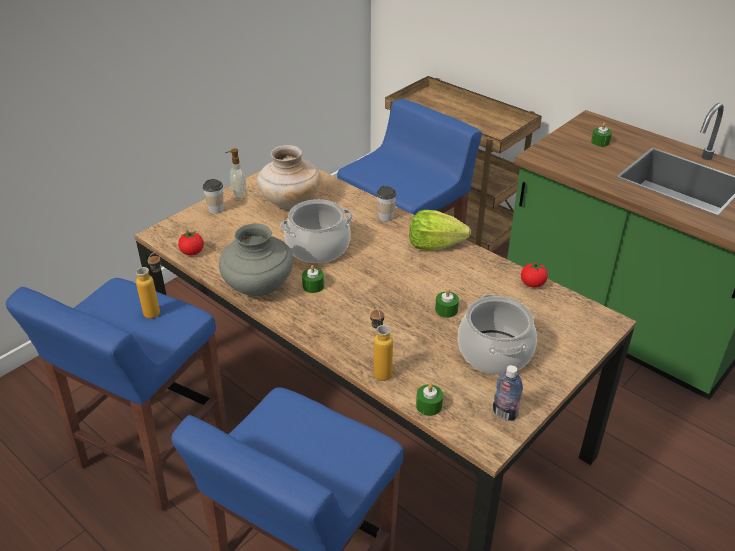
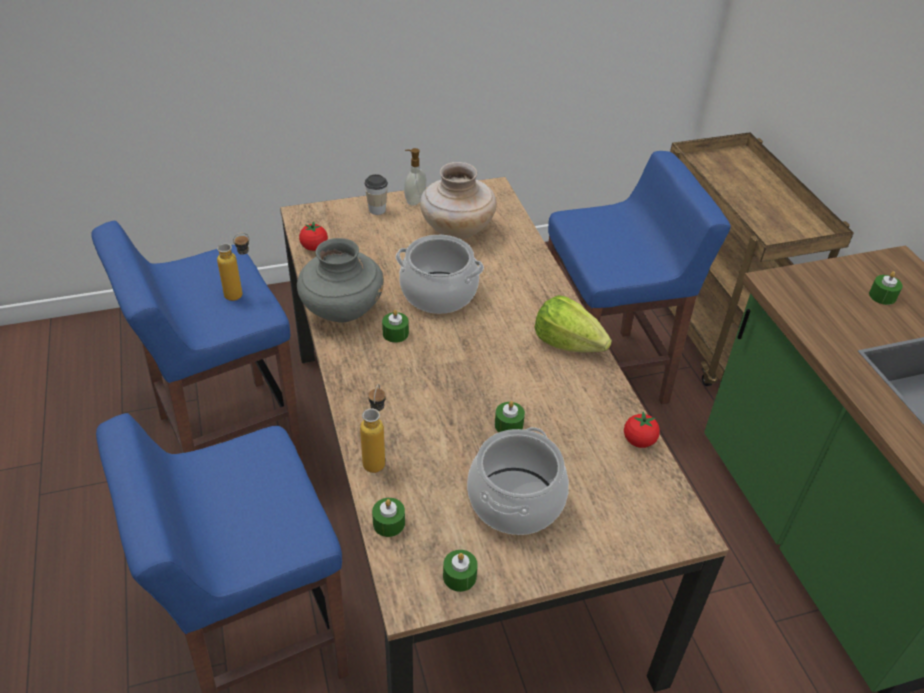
camera: 30 degrees right, 5 degrees up
(386, 217) = (543, 287): cup -> none
(504, 414) = (459, 576): bottle -> green candle

